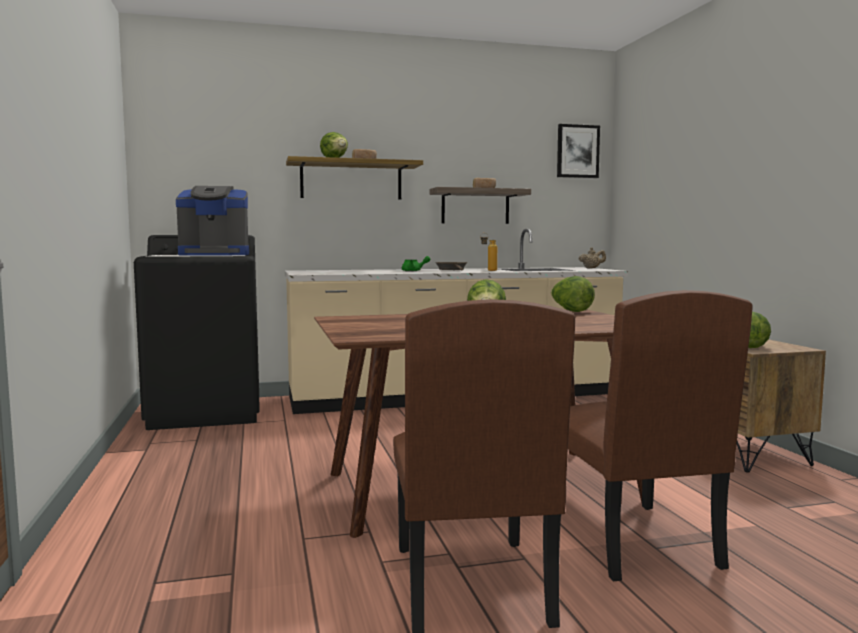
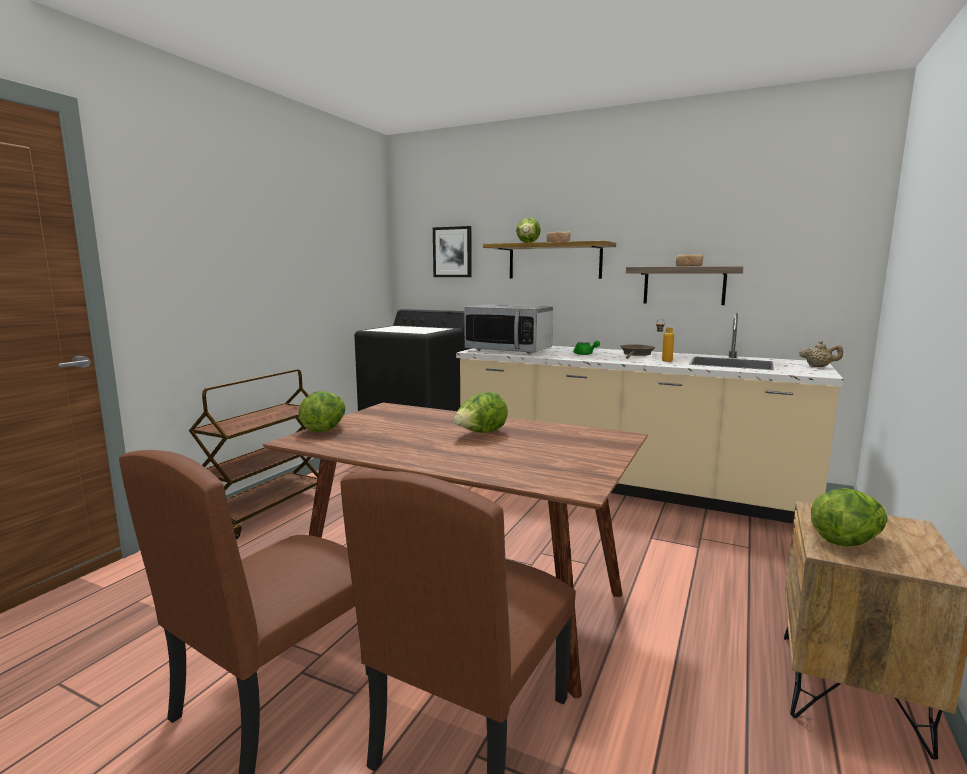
camera: 40 degrees right, 5 degrees up
(125, 494) = (266, 509): none -> brown cart
(215, 255) = (419, 329): coffee machine -> none
(333, 272) = (509, 350): none -> microwave
(570, 311) = (612, 435): lettuce -> lettuce (325, 429)
(577, 151) = (834, 214): picture -> picture (452, 252)

